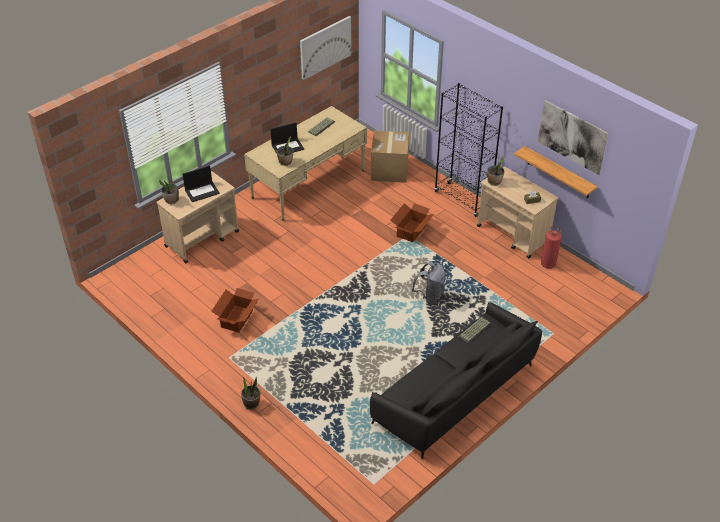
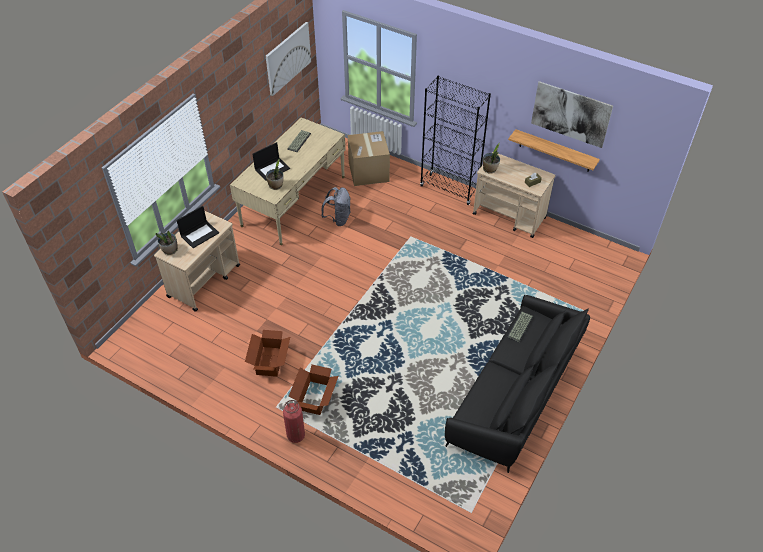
camera: 15 degrees left, 5 degrees up
(251, 403) = (317, 452): potted plant -> none
(411, 231) = (411, 231): cardboard box -> cardboard box (314, 398)
(429, 296) = (454, 296): grey backpack -> grey backpack (338, 219)
(548, 264) = (552, 240): fire extinguisher -> fire extinguisher (296, 435)

